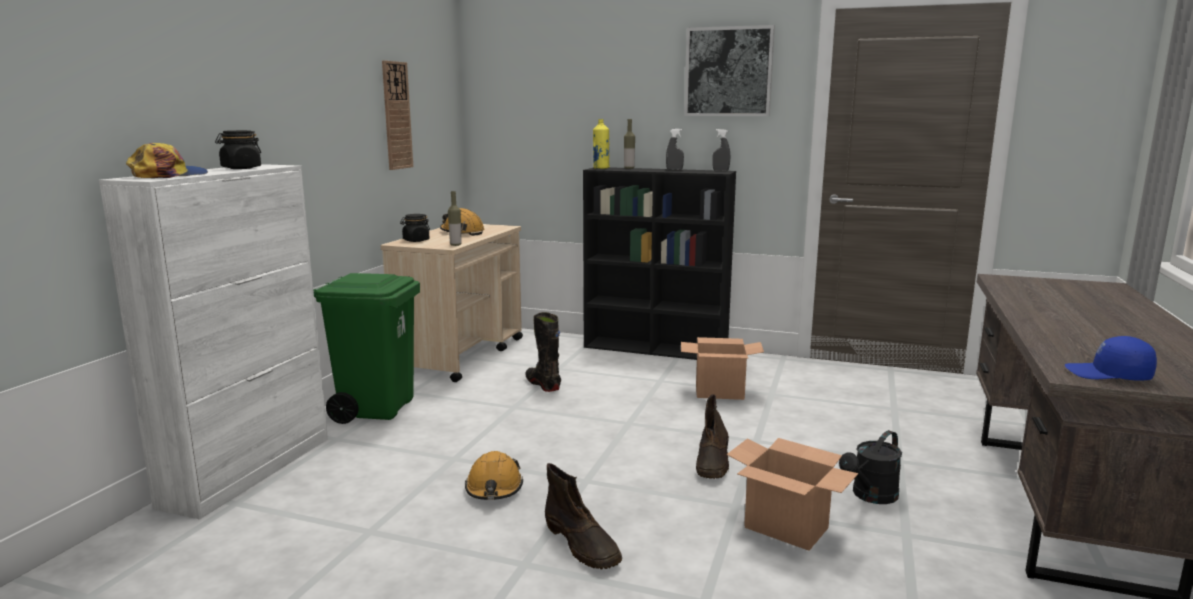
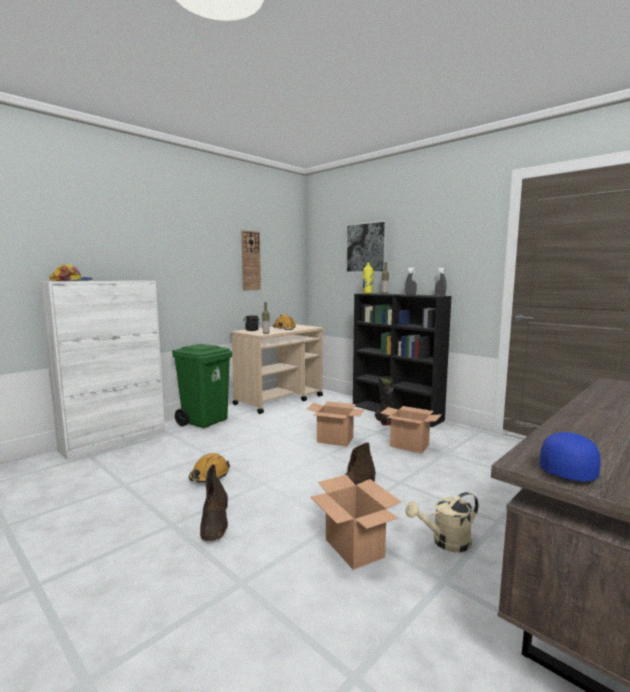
camera: 25 degrees right, 5 degrees down
(241, 168) = (121, 280): black jar -> none
(543, 384) = (304, 423): black boot -> black boot (383, 421)
(616, 402) = (335, 440): none -> cardboard box
(728, 72) = (448, 229): picture -> picture (367, 247)
(870, 496) = (445, 542): black watering can -> beige watering can
(1108, 375) = (567, 469): blue cap -> blue cap turned 75 degrees clockwise

